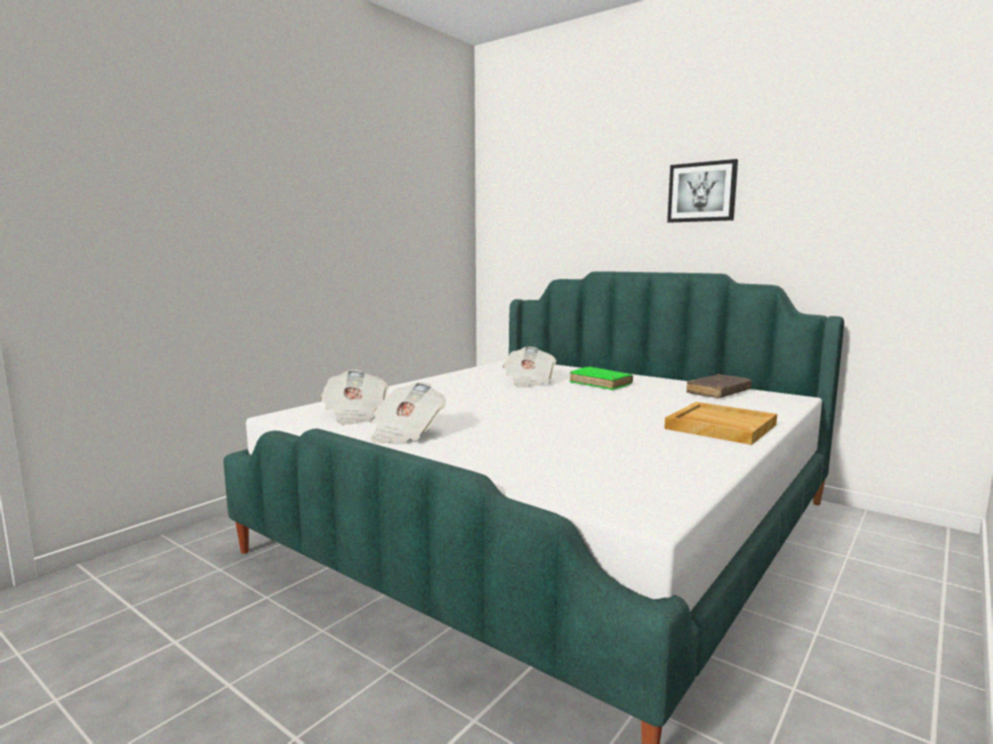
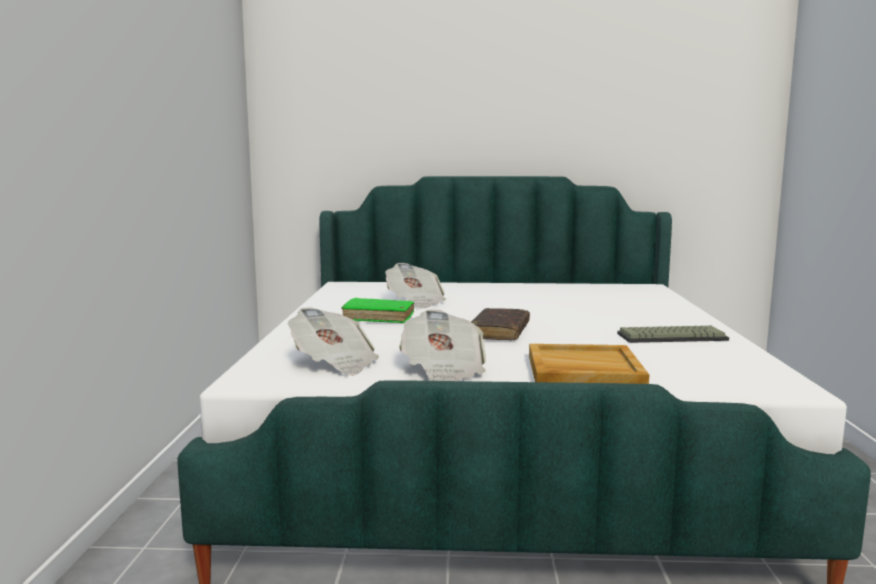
camera: 35 degrees left, 0 degrees up
(600, 384) = (485, 295): green book -> green book (378, 318)
(671, 445) = (672, 336): none -> keyboard
(702, 192) = (534, 96): picture -> none
(718, 393) = (592, 290): brown book -> brown book (499, 332)
(719, 427) = (663, 316): beige tray -> beige tray (583, 372)

